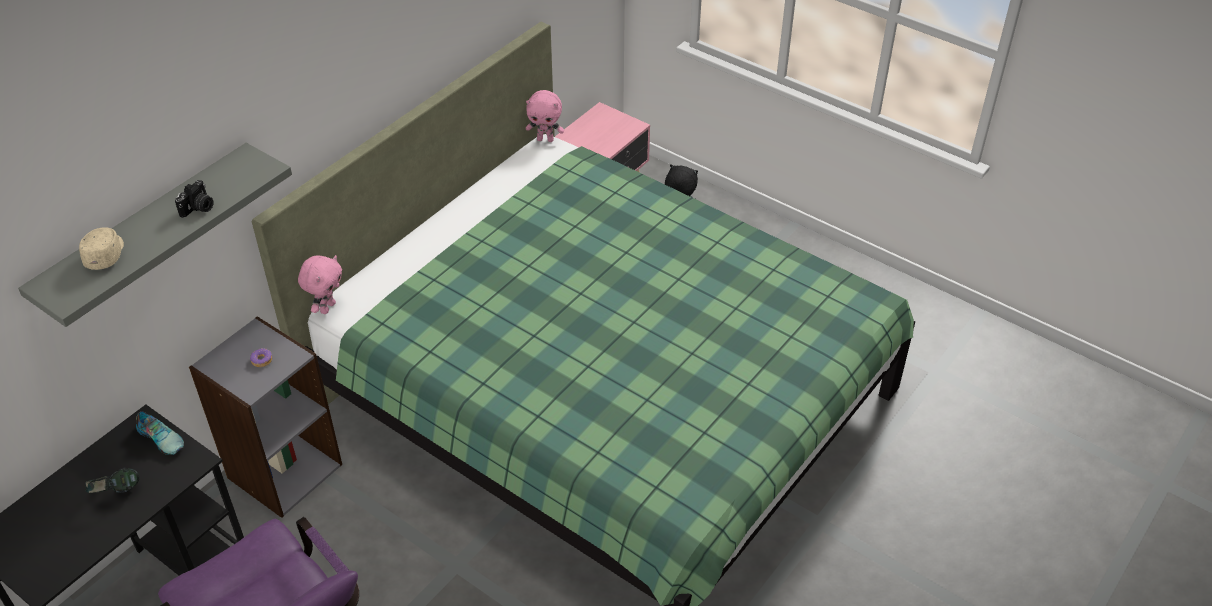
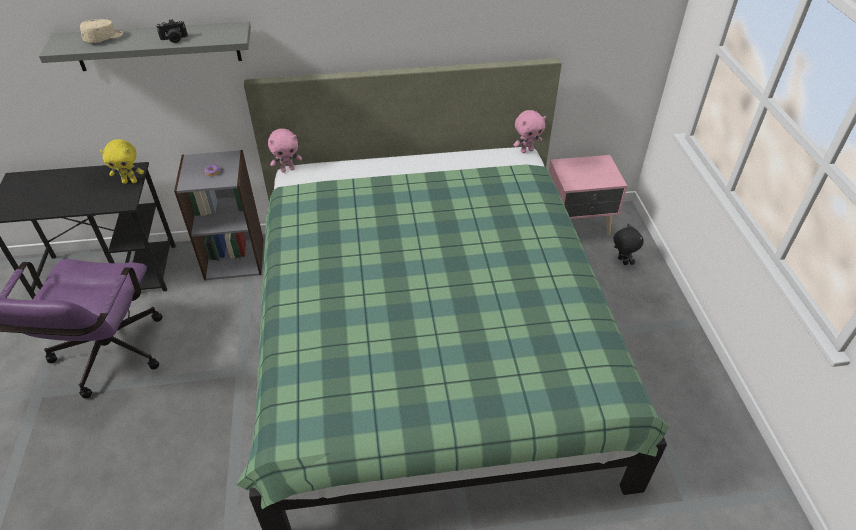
camera: 45 degrees right, 0 degrees up
(116, 492) = (79, 193): headphones -> none
(162, 437) = (130, 181): shoe -> yellow plush toy
(545, 139) = (526, 150): pink plush toy -> pink plush toy turned 75 degrees counterclockwise

